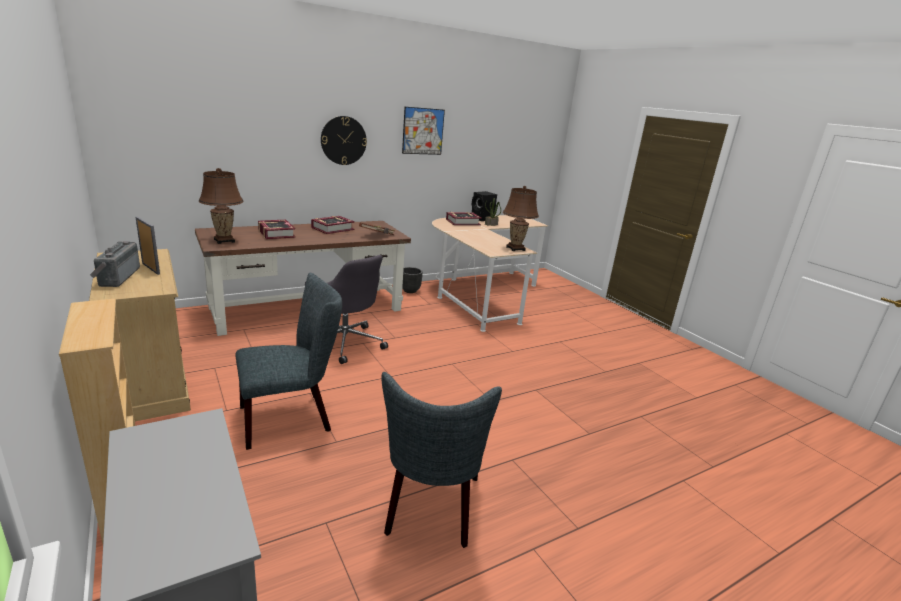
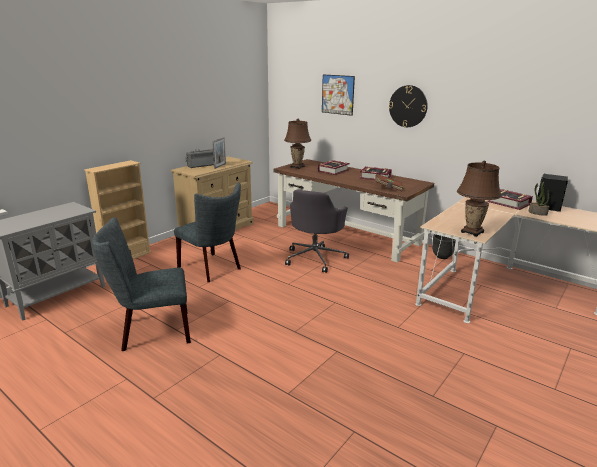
camera: 70 degrees right, 0 degrees up
(423, 131) = (488, 100): picture -> picture (337, 94)

